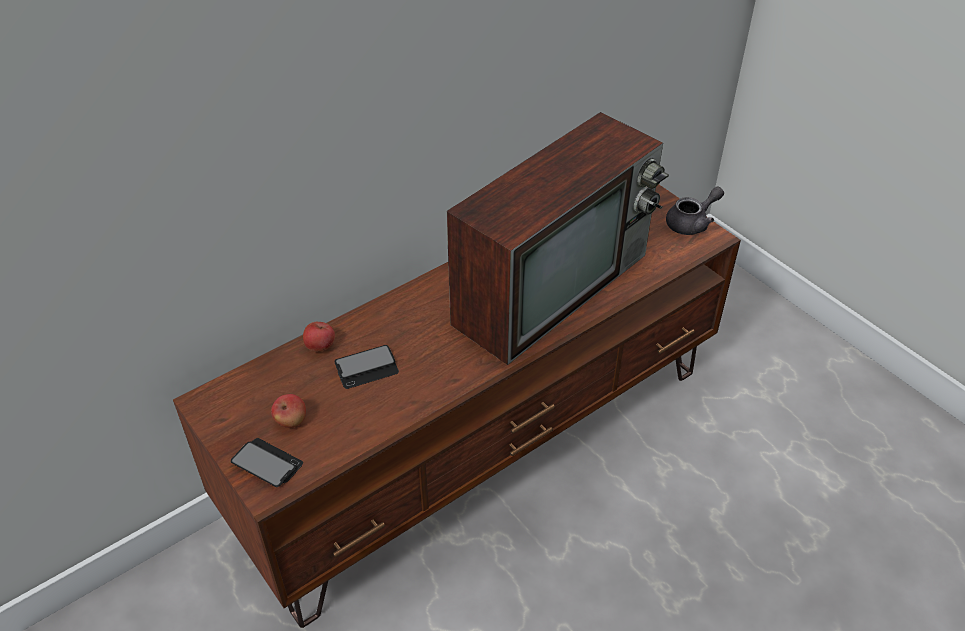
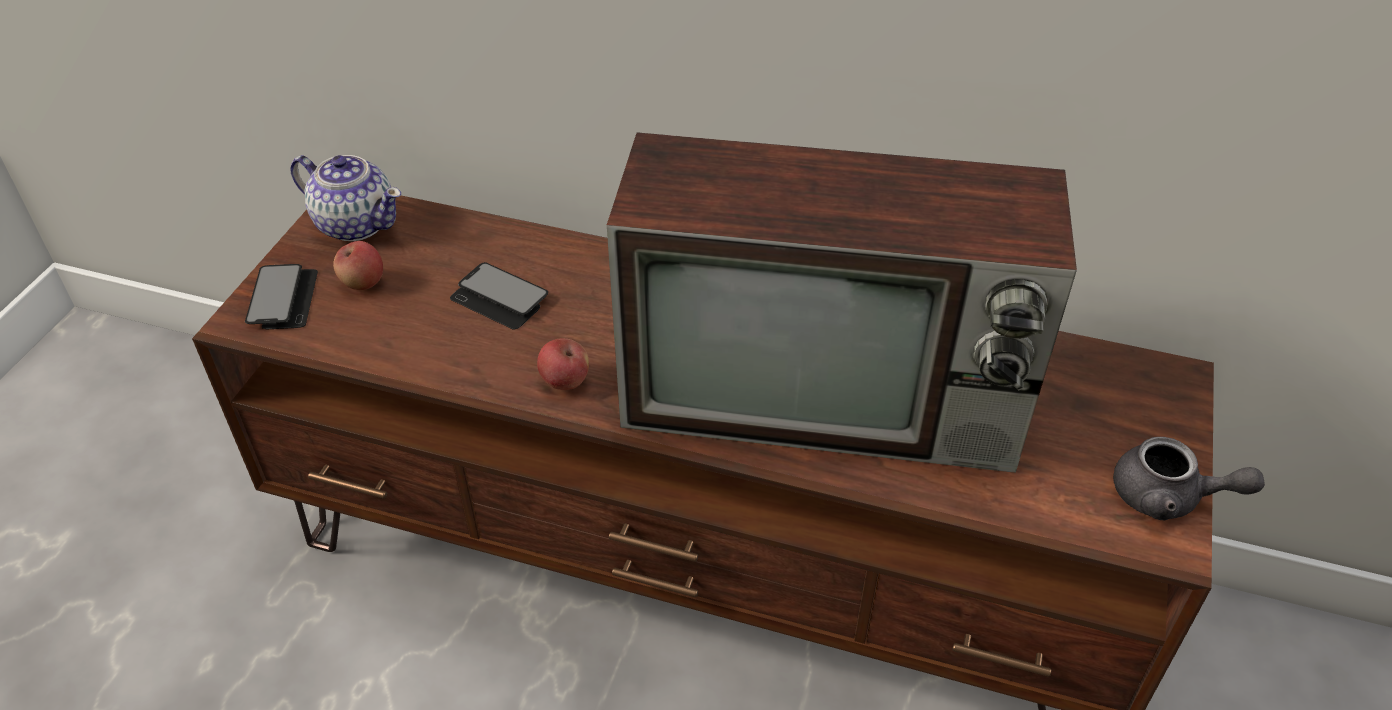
camera: 55 degrees right, 0 degrees up
(230, 403) = (356, 223): none -> teapot
(320, 346) = (503, 242): apple -> apple (565, 381)

